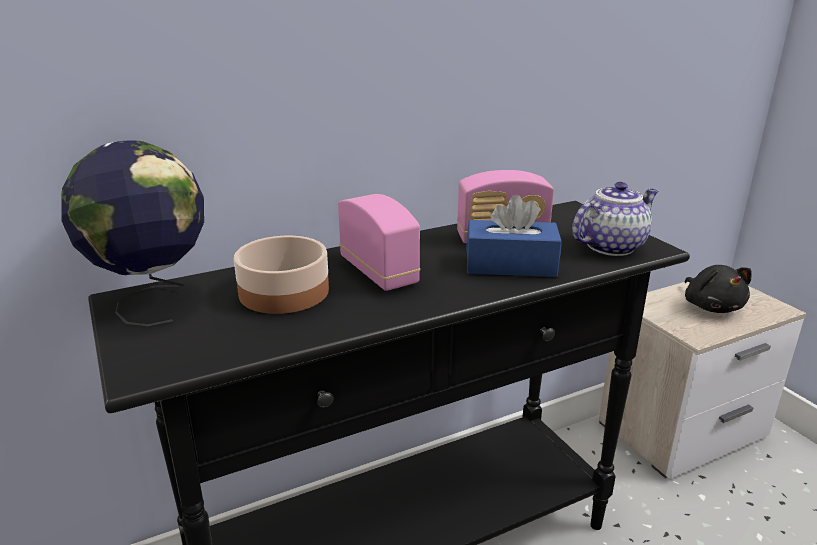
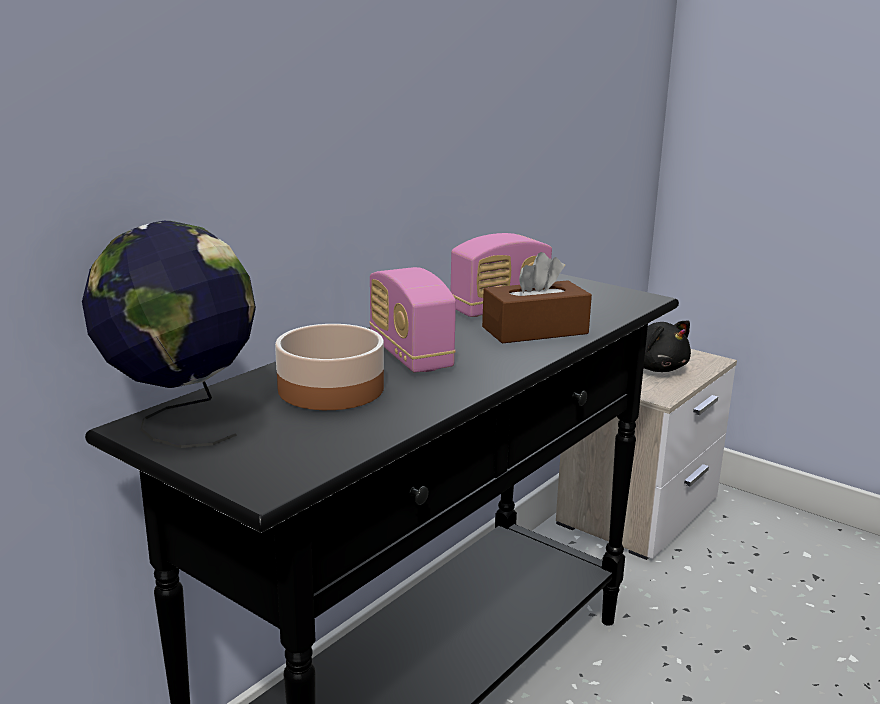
camera: 25 degrees left, 5 degrees down
(378, 271) = (410, 355): radio -> radio turned 150 degrees counterclockwise
(510, 265) = (535, 330): blue tissue box -> brown tissue box
(611, 246) = (608, 302): teapot -> none

